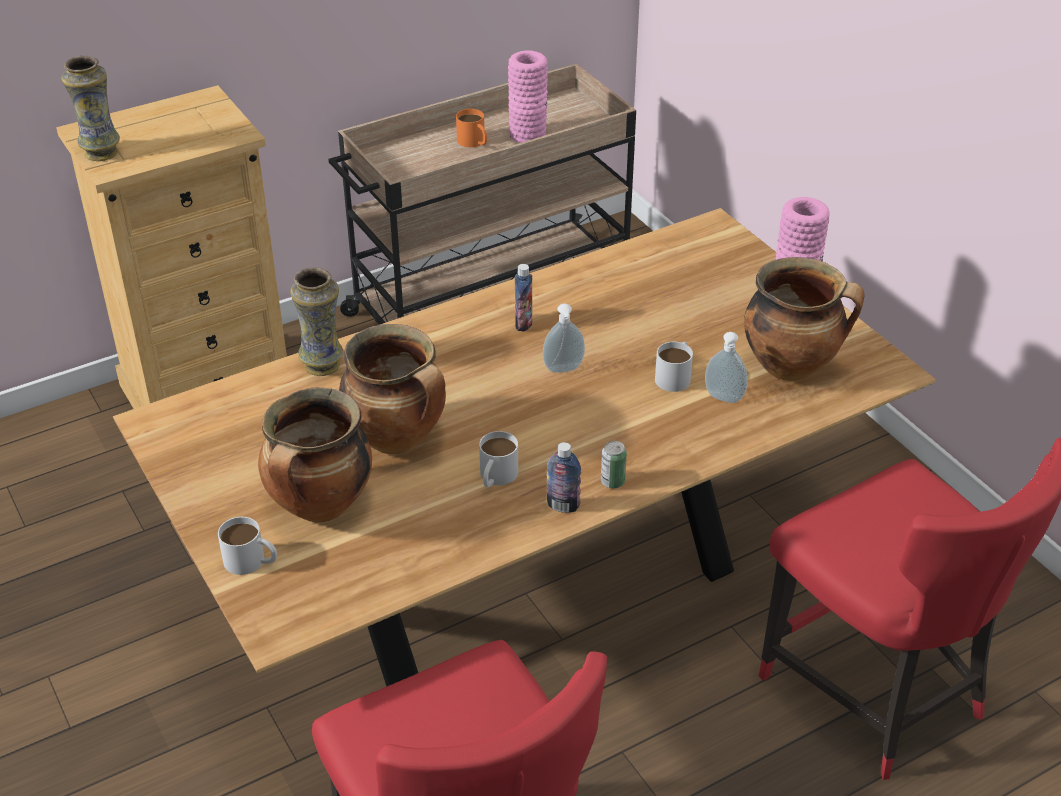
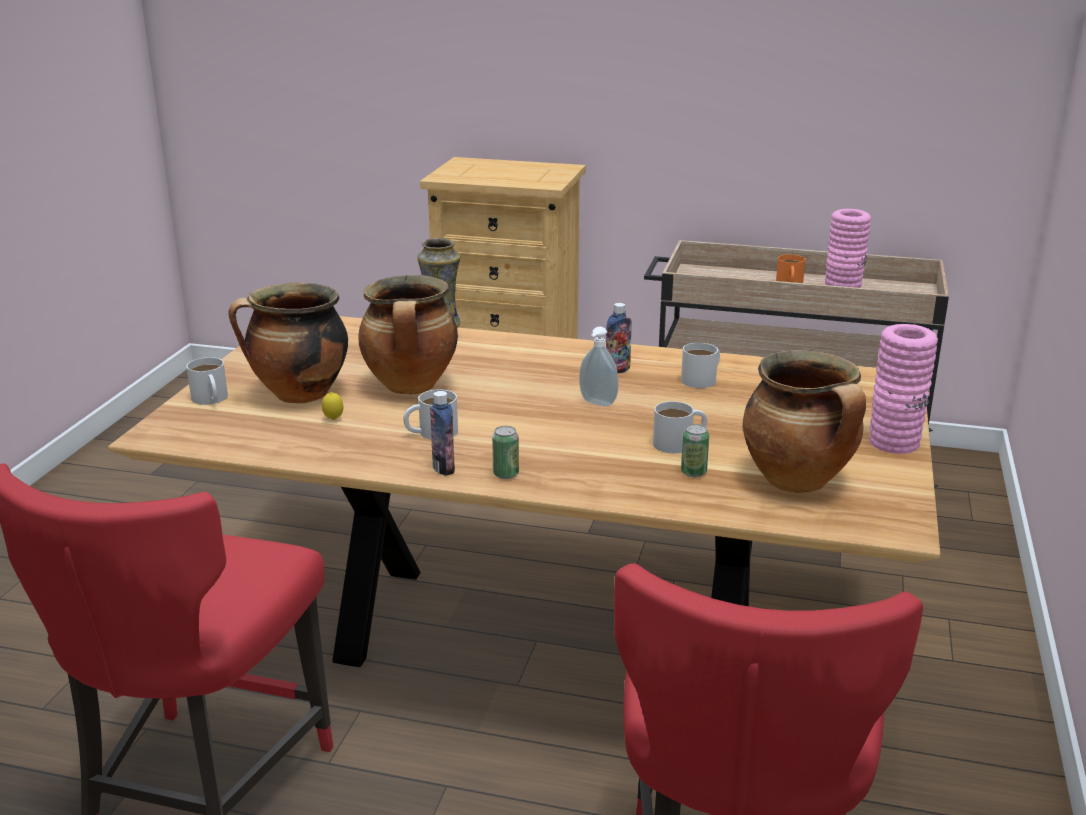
camera: 45 degrees right, 15 degrees down
(101, 152) = (452, 170): vase -> none
(398, 513) = (333, 420): none -> lemon
(596, 298) = (703, 378): none -> white mug
(723, 399) = (693, 472): soap dispenser -> can

